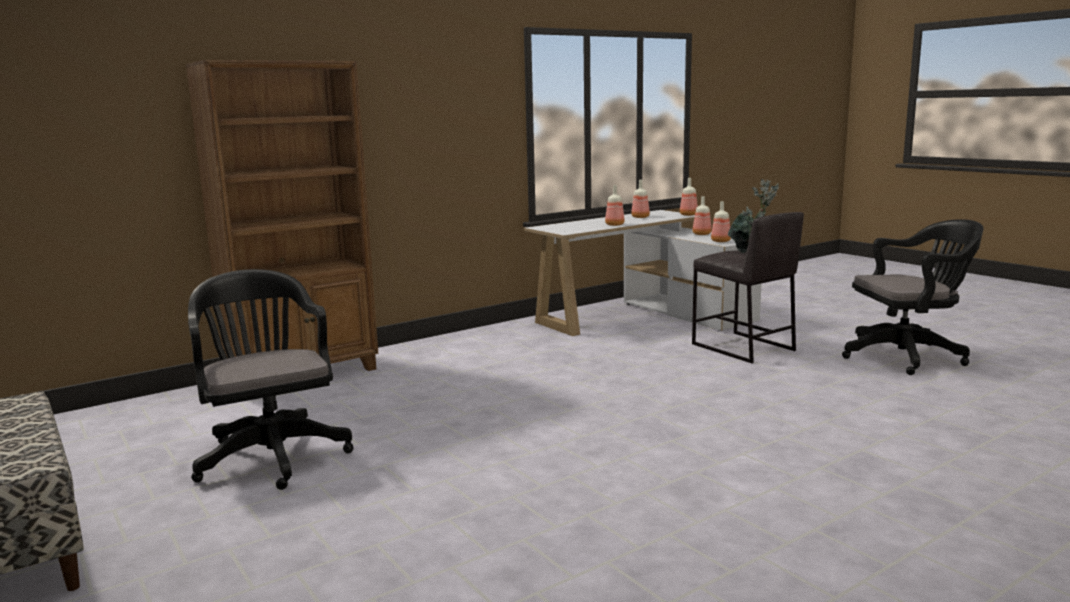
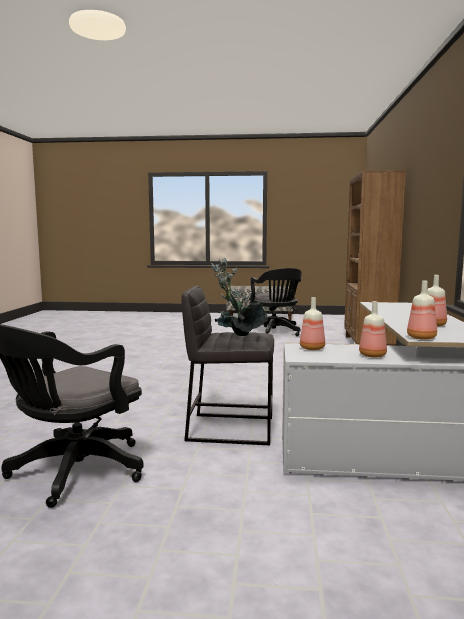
camera: 130 degrees right, 5 degrees down
(271, 454) = (275, 333): black office chair -> black office chair turned 60 degrees clockwise
(614, 225) = (389, 313): bottle -> none

